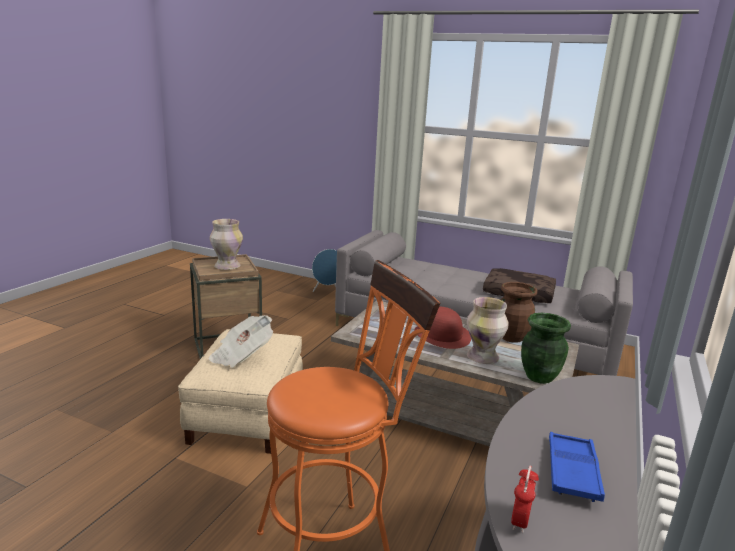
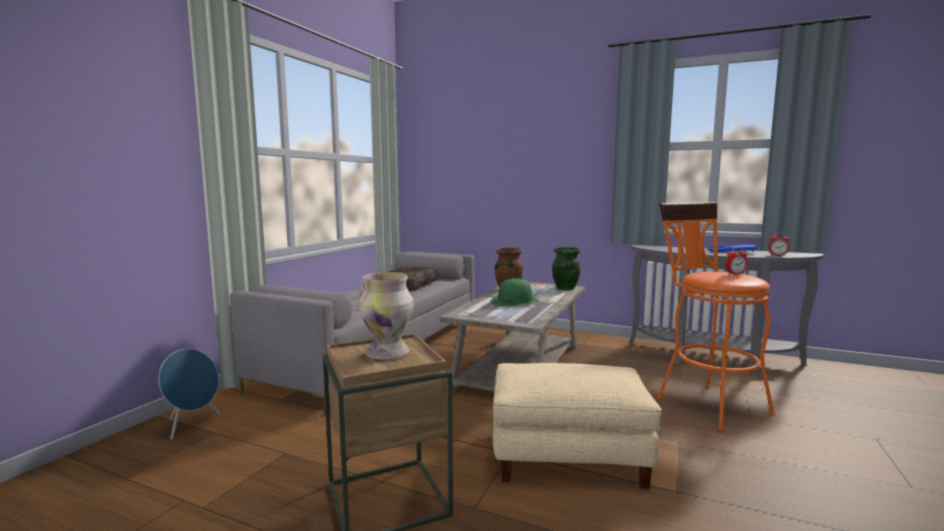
camera: 90 degrees left, 10 degrees down
(241, 356) = (588, 372): newspaper -> none
(327, 397) = (735, 274): none -> alarm clock
(442, 335) = (515, 301): red hat -> green hat
(483, 358) = (548, 295): vase -> none

